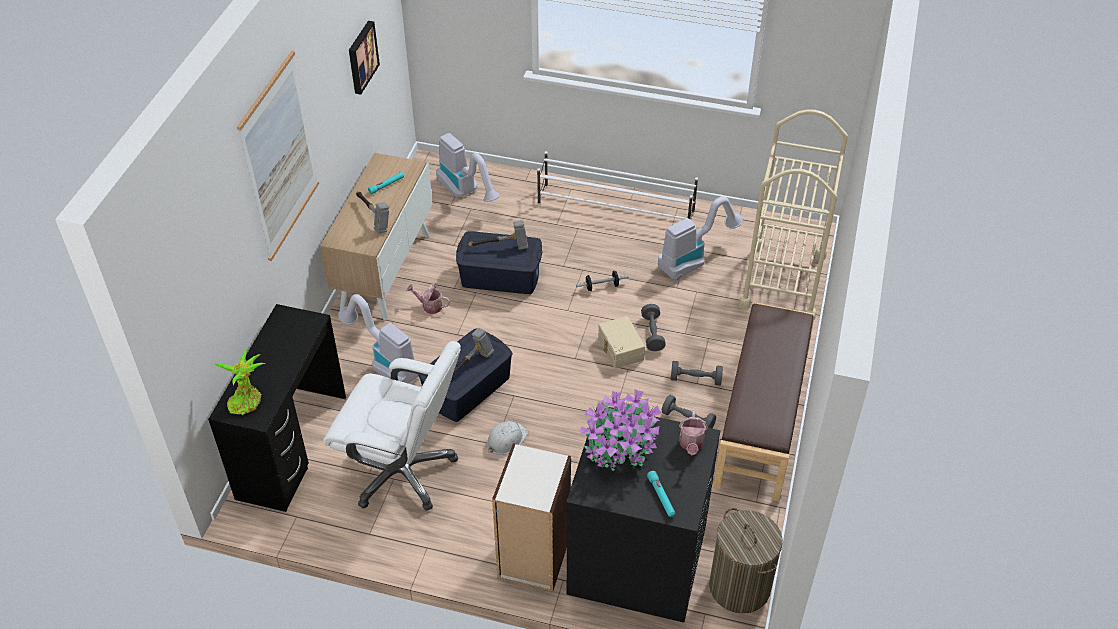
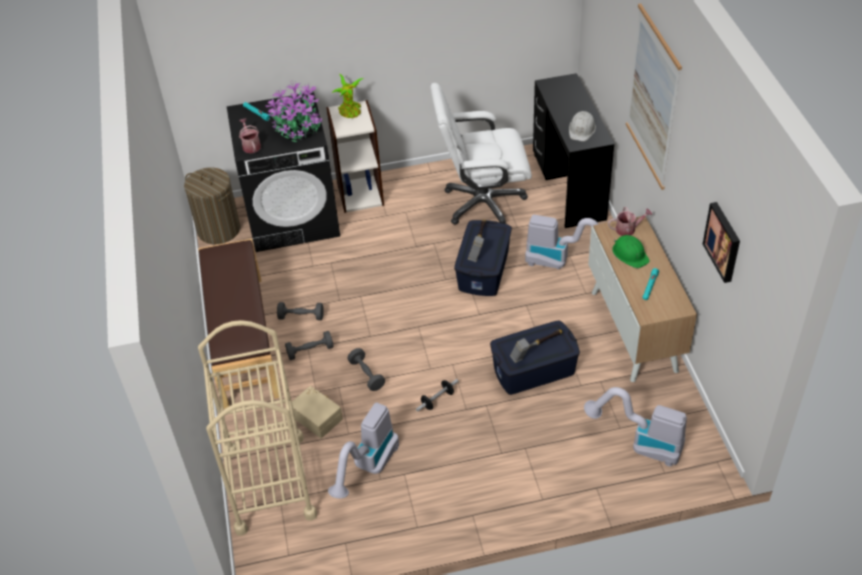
camera: 155 degrees right, 0 degrees up
(246, 400) = (565, 89): potted plant -> potted plant (350, 112)
(373, 217) = (630, 254): hammer -> green hard hat
(429, 306) = (569, 317): watering can -> watering can (628, 229)
(506, 439) = (428, 249): white hard hat -> white hard hat (582, 129)
(616, 209) = (479, 494): white shoe rack -> none
(619, 349) = (386, 349): beige storage box -> beige storage box (317, 416)

